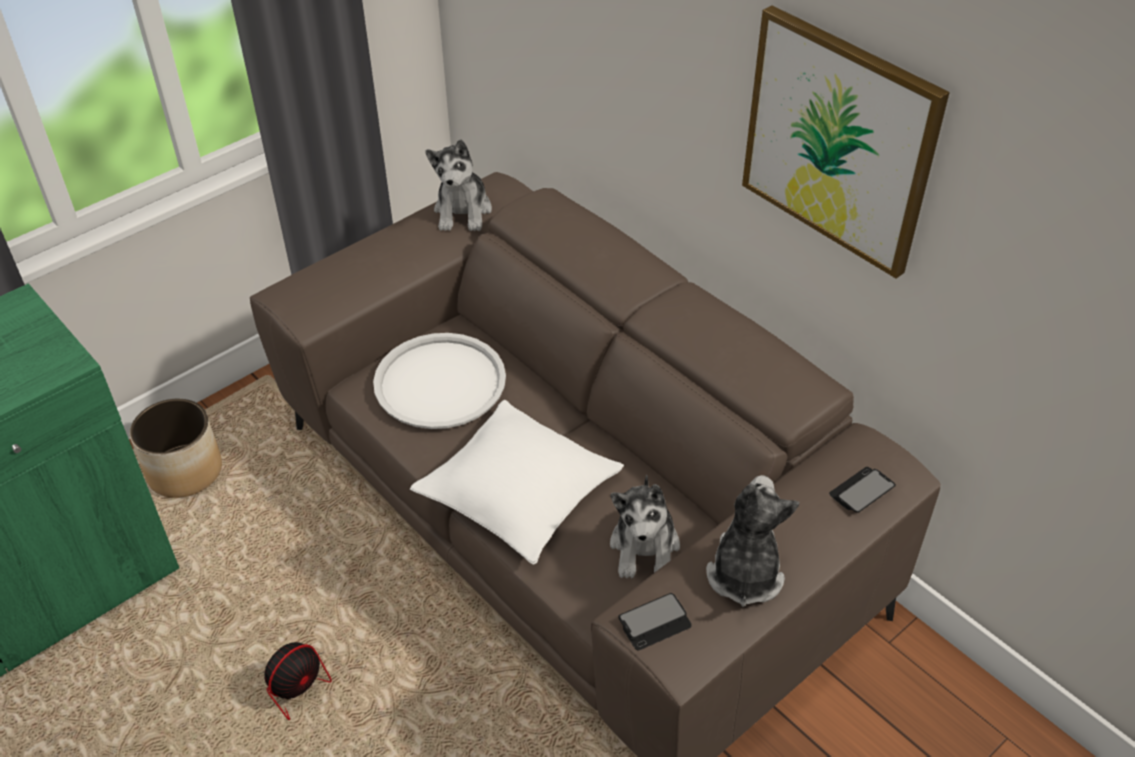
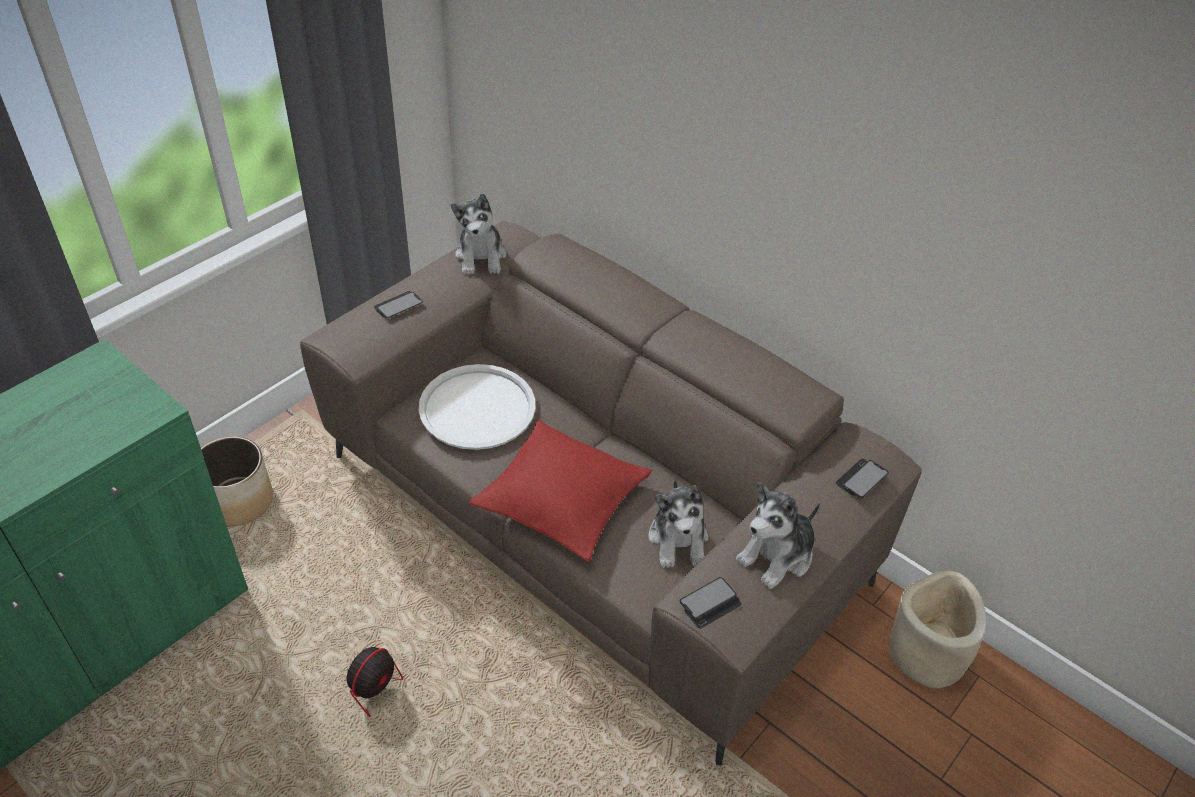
camera: 10 degrees left, 0 degrees up
(361, 262) = (398, 306): none -> phone
(518, 492) = (561, 500): white pillow -> red pillow
(744, 573) = (777, 555): plush toy -> plush toy turned 135 degrees counterclockwise
(839, 141) = (835, 185): picture -> none
(944, 706) = (925, 654): none -> beige planter

